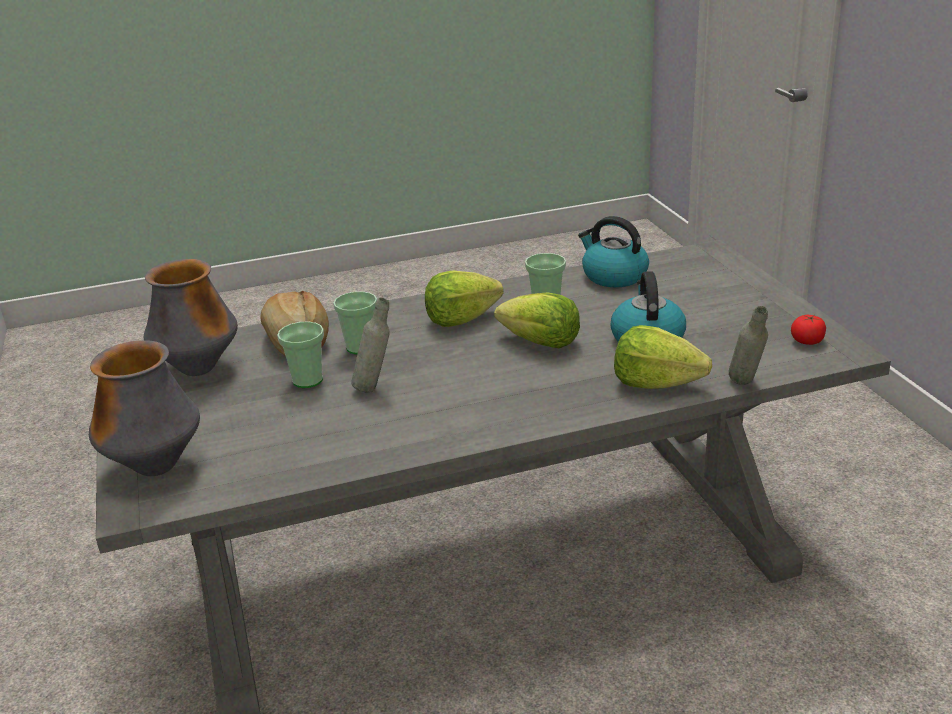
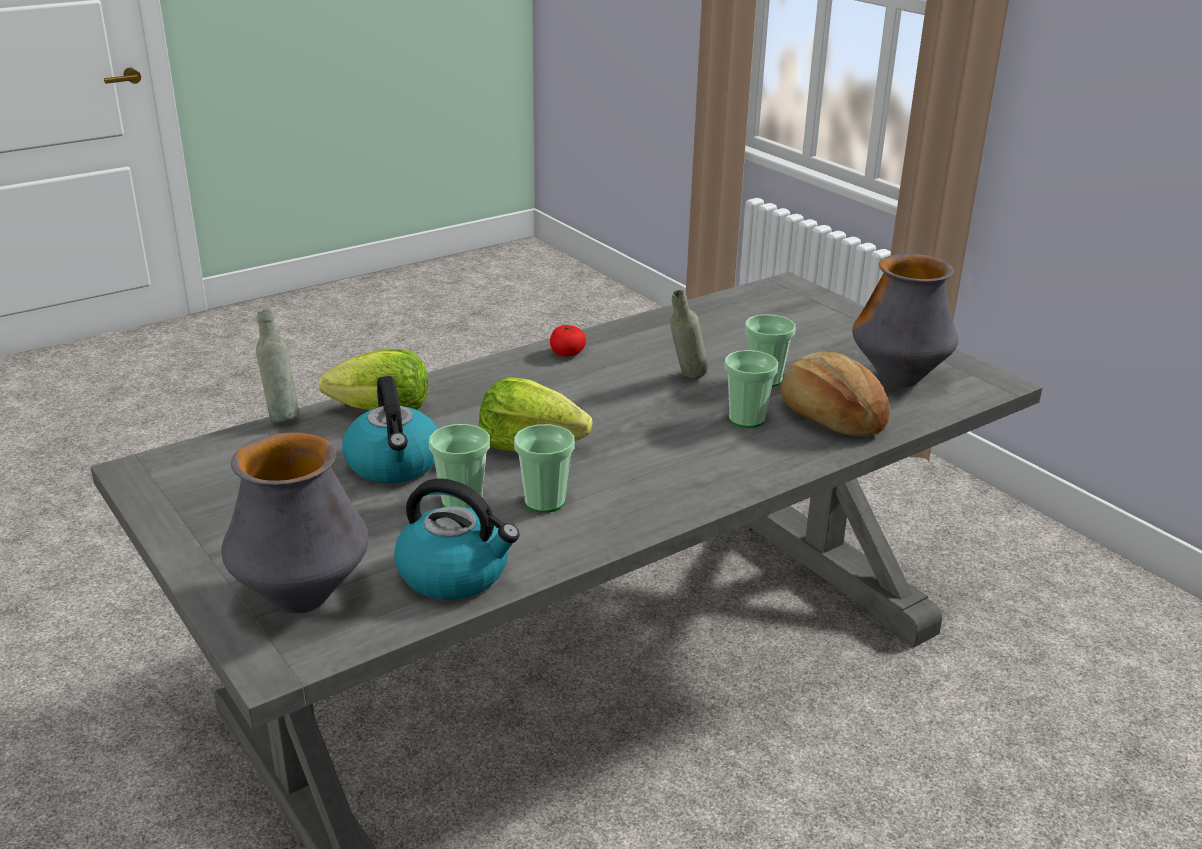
camera: 160 degrees right, 0 degrees up
(156, 467) = (809, 306): vase -> vase (302, 598)
(461, 319) = (652, 469): lettuce -> none
(601, 311) = (462, 501): none -> cup
(807, 340) = (182, 481): tomato -> tomato (567, 353)

